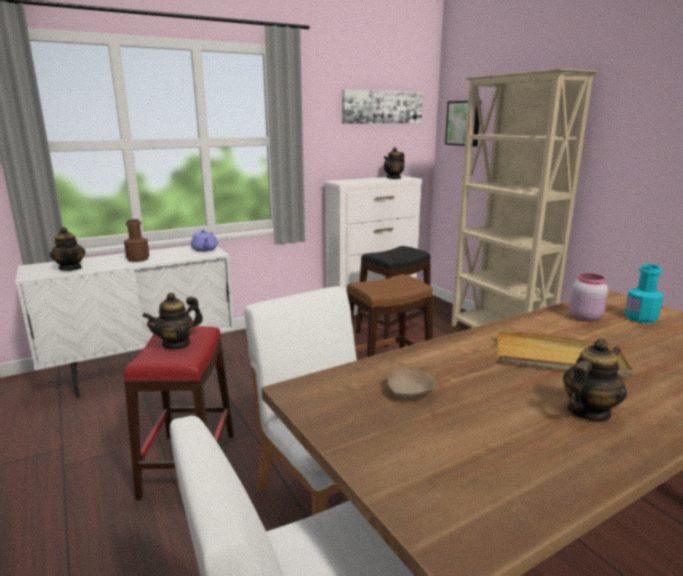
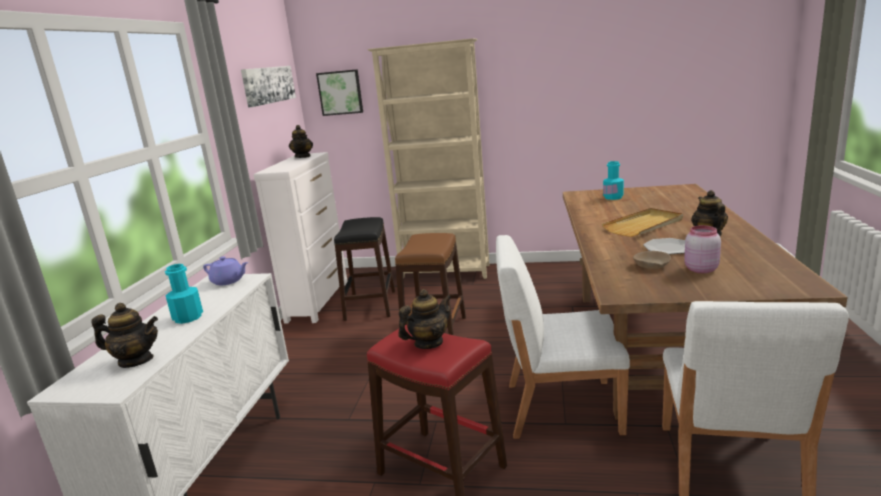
camera: 50 degrees left, 0 degrees up
(138, 259) = (188, 317): brown bottle -> turquoise bottle
(177, 344) = (428, 343): teapot -> teapot turned 120 degrees counterclockwise
(491, 391) = (669, 248): none -> plate
(584, 317) = (596, 206): pink jar -> pink jar (700, 269)

